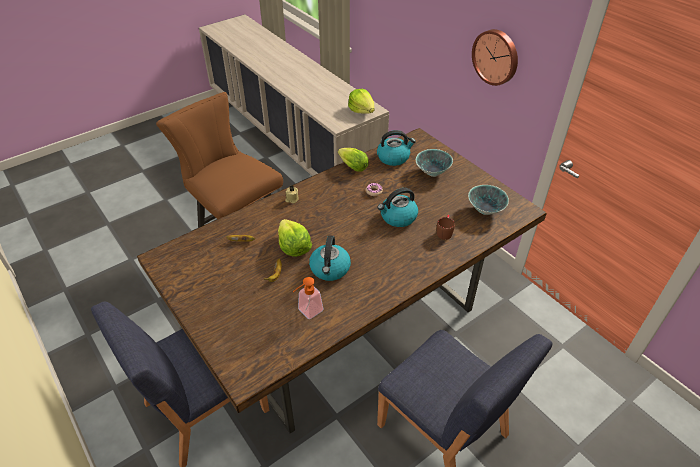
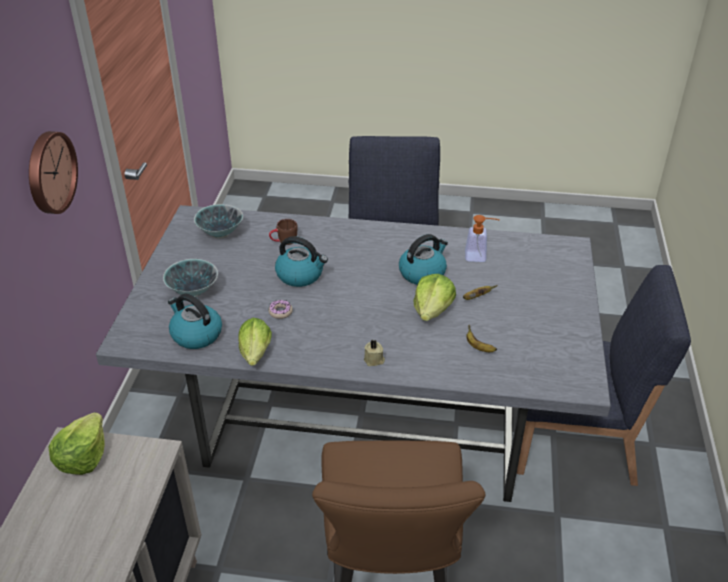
camera: 135 degrees left, 5 degrees down
(350, 321) = (362, 416): brown dining table -> grey dining table

